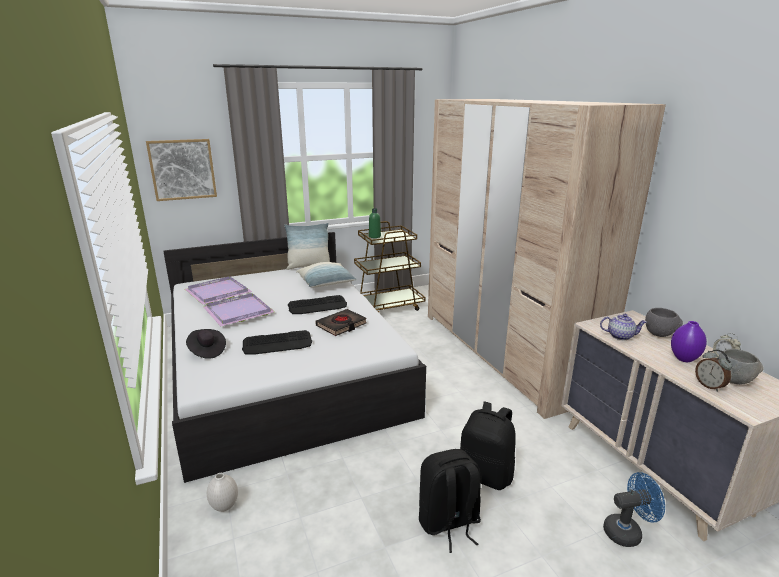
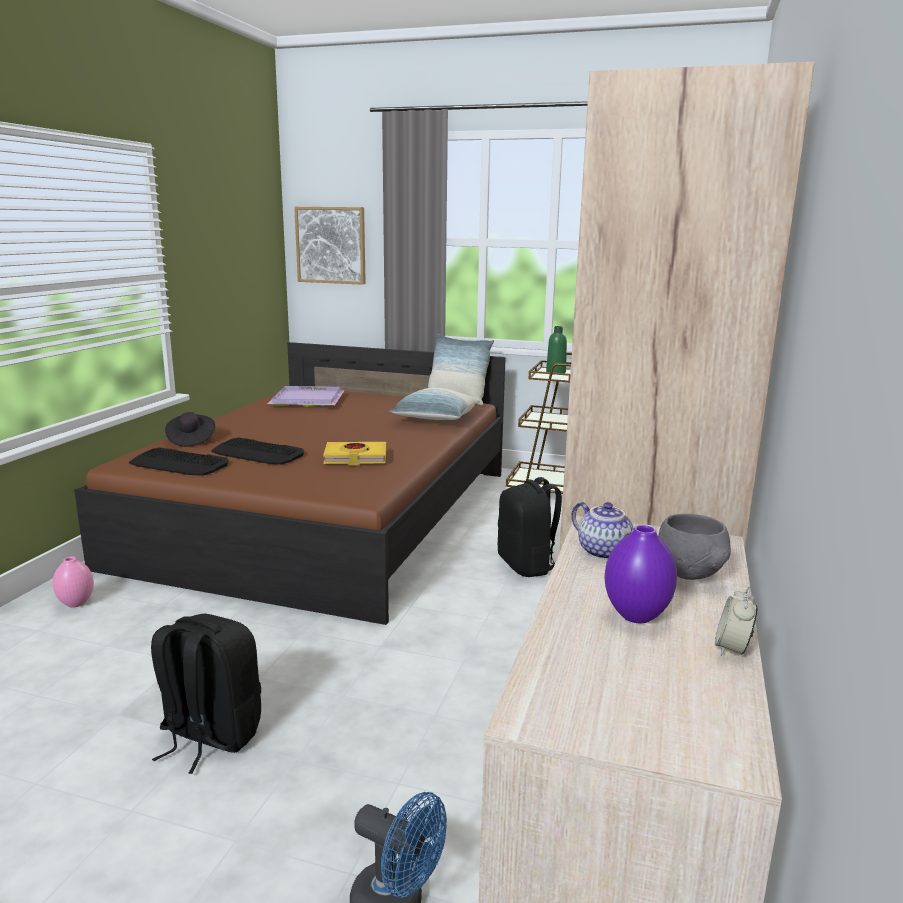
camera: 40 degrees right, 5 degrees down
(224, 506) = (76, 603): white vase -> pink vase
(240, 311) = (288, 419): purple tray -> none
(282, 369) = (327, 515): white bed -> brown bed
(317, 306) = (374, 435): keyboard -> keyboard (179, 464)
(341, 325) = (355, 458): black book -> yellow book
(486, 474) = (342, 719): black backpack -> black backpack (527, 565)
(709, 386) = (570, 660): alarm clock -> none
(734, 381) = (645, 678): grey bowl -> none

